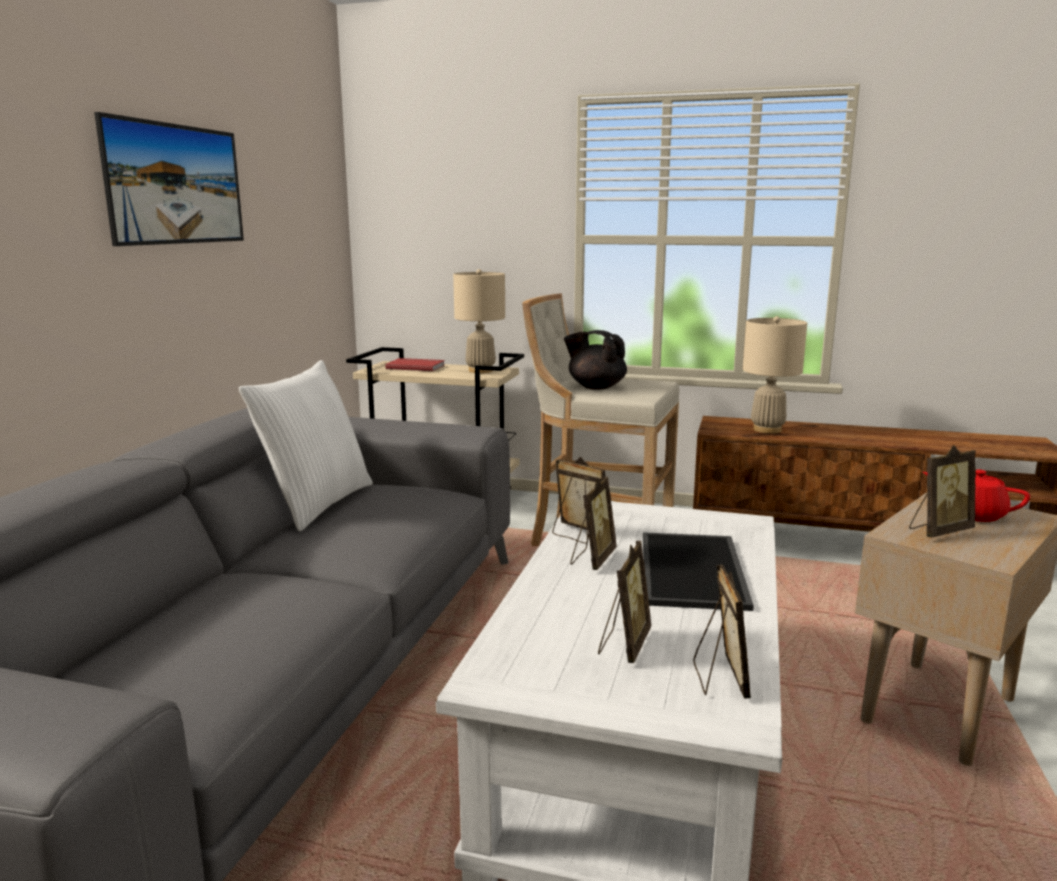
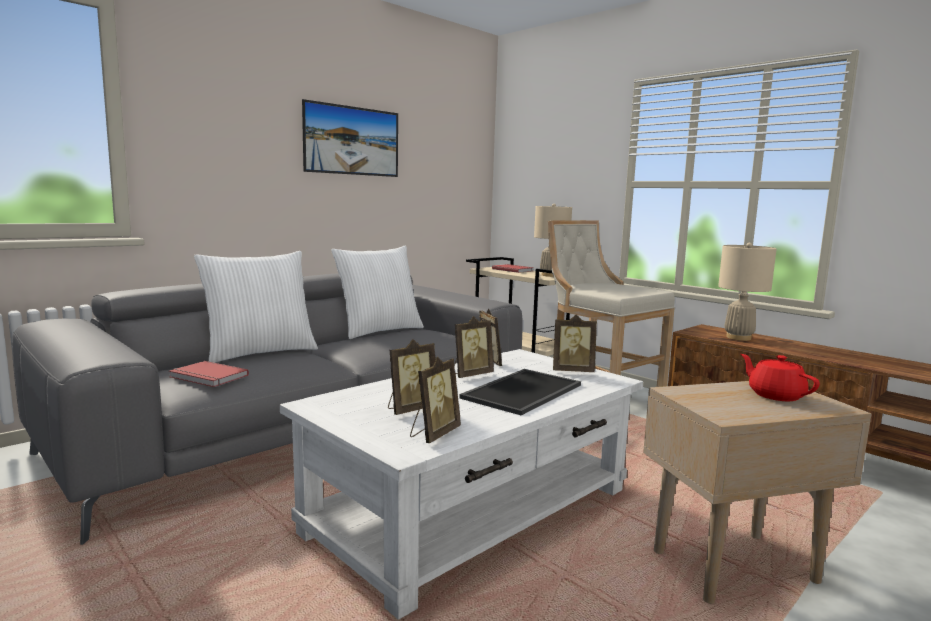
camera: 30 degrees right, 5 degrees down
(190, 679) = (207, 377): none -> red book
(192, 597) = (260, 352): none -> white pillow
(595, 387) = (600, 287): black teapot -> none
(938, 531) = (718, 396): picture frame -> picture frame (572, 371)

